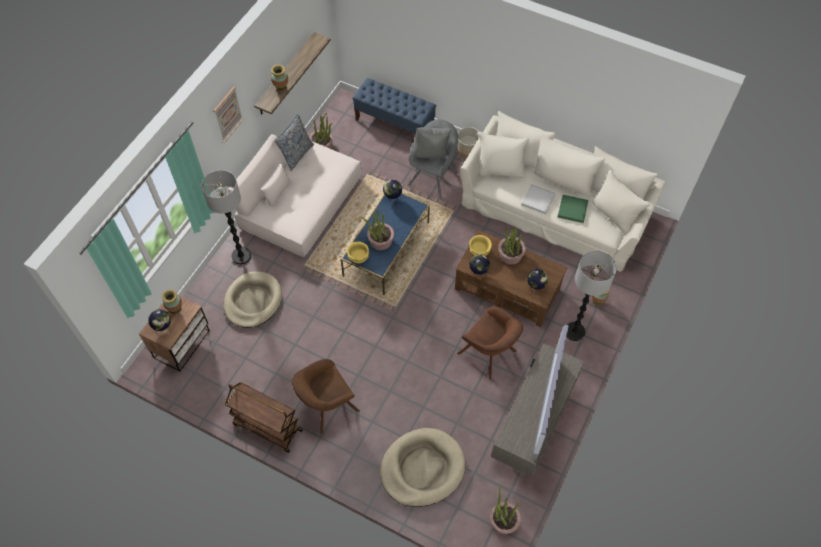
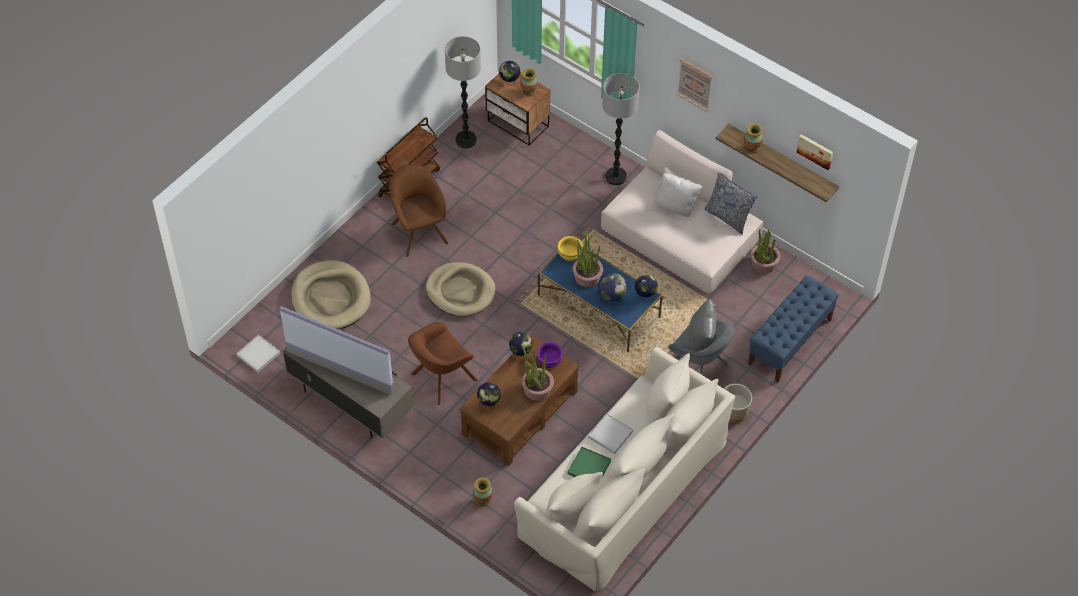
camera: 100 degrees right, 5 degrees down
(253, 301) = (556, 182): beige dog bed -> beige dog bed (460, 291)
(291, 190) = (675, 207): none -> white pillow
(297, 30) = (815, 151): none -> picture
(397, 221) = (611, 295): none -> globe
(479, 250) = (549, 361): yellow bowl -> purple bowl
(503, 521) = (258, 354): potted plant -> white tray
(574, 331) = (448, 466): floor lamp -> floor lamp (466, 140)

